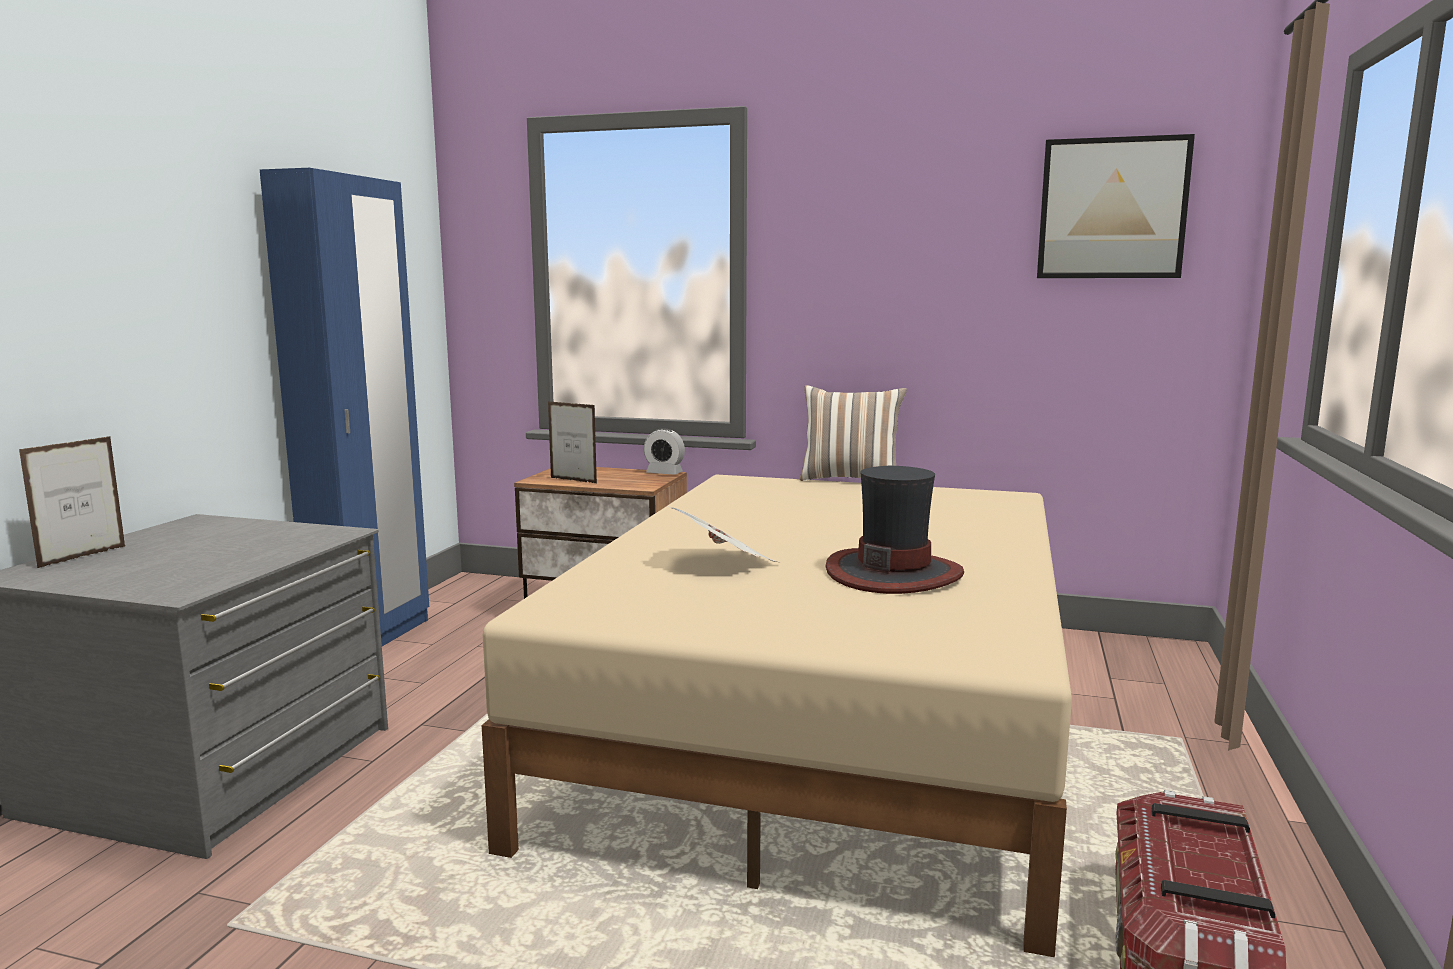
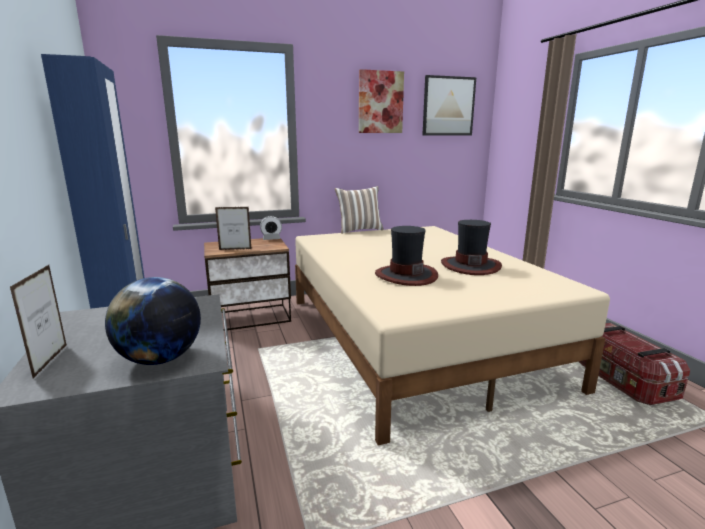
camera: 35 degrees left, 5 degrees up
(154, 580) = (160, 359): none -> globe
(723, 563) = (406, 275): newspaper -> hat
(930, 207) = (380, 102): none -> picture

